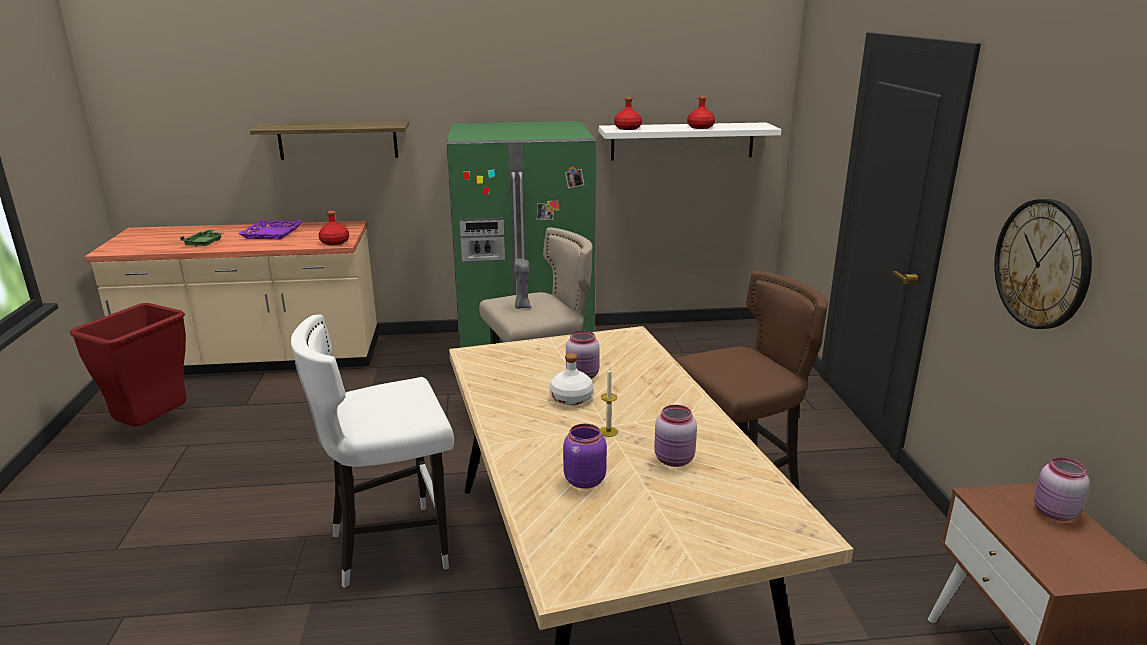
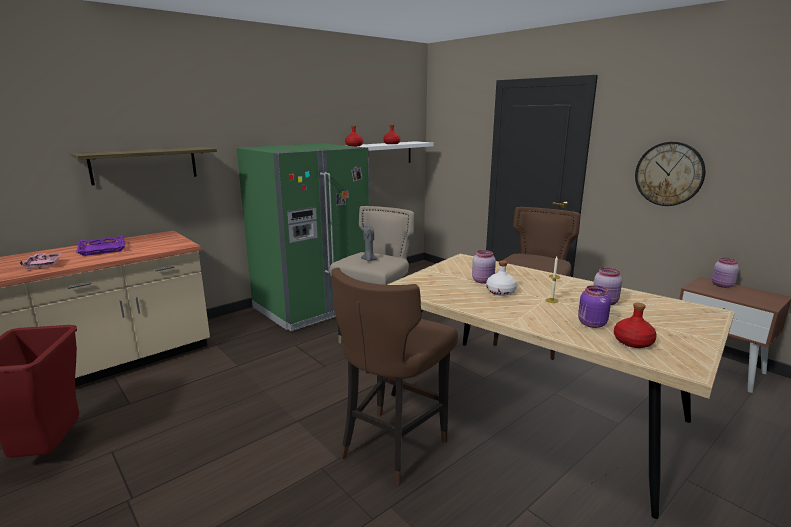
camera: 35 degrees left, 5 degrees down
(205, 243) = (43, 265): green tray -> pink tray
(334, 242) = (177, 245): red bottle -> red bottle (633, 342)
(392, 546) = (392, 446): white stool -> brown stool

